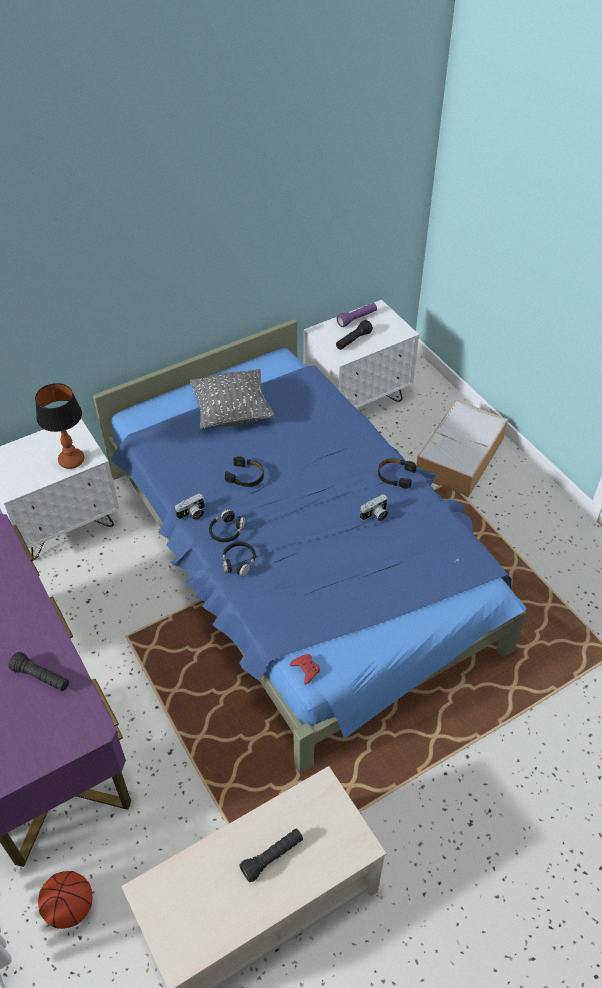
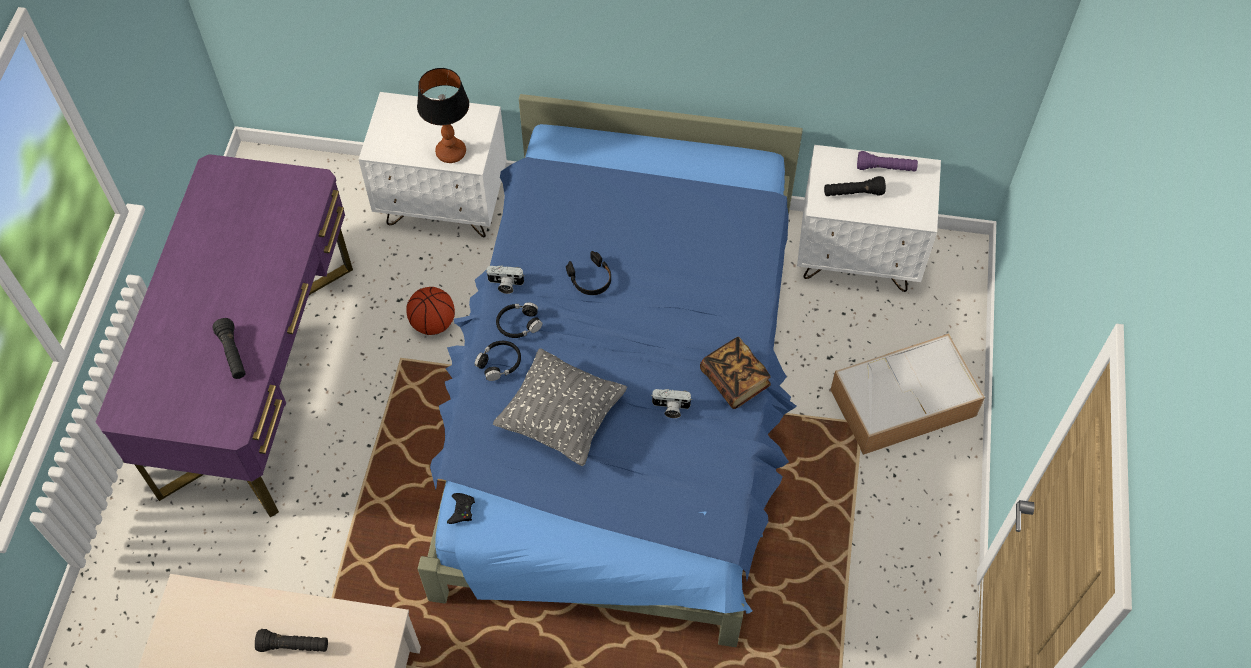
camera: 40 degrees right, 10 degrees up
(70, 908) = (164, 562): basketball -> basketball (433, 323)
(232, 413) = (645, 198): grey pillow -> grey pillow (561, 419)
(306, 669) = (461, 510): red game controller -> black game controller
(395, 476) = (734, 380): black headphones -> book

